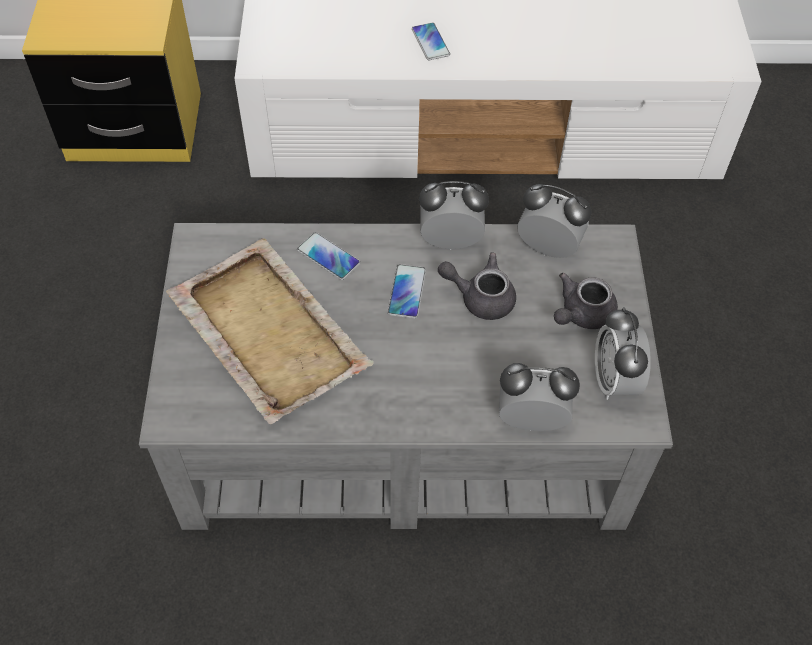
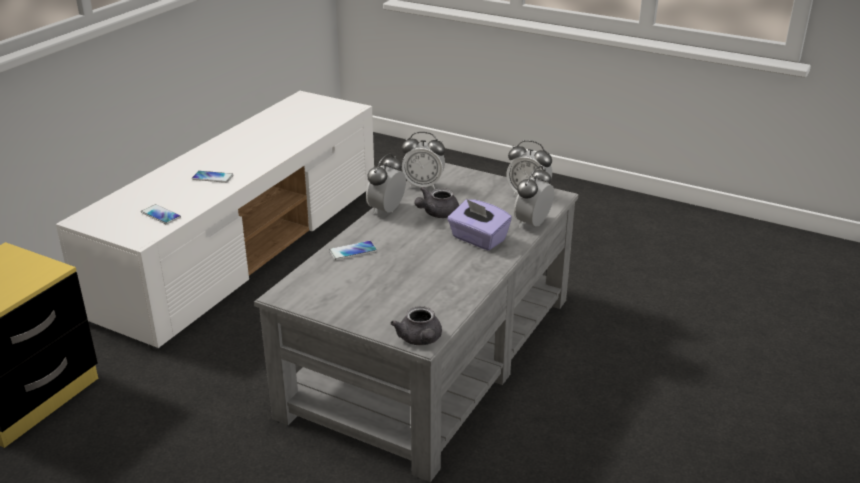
camera: 60 degrees left, 25 degrees down
(267, 330) = (388, 287): beige tray -> none
(407, 292) = (408, 234): phone -> phone (160, 215)
(443, 373) = (478, 239): none -> purple tissue box
(548, 248) = (423, 185): alarm clock -> alarm clock turned 135 degrees counterclockwise
(581, 314) = (477, 190): grey teapot -> grey teapot (420, 340)

